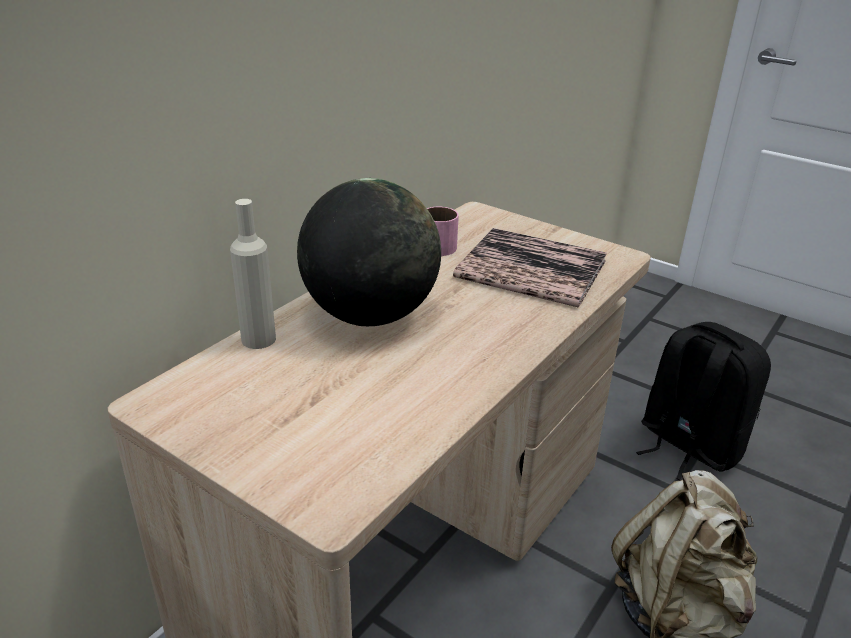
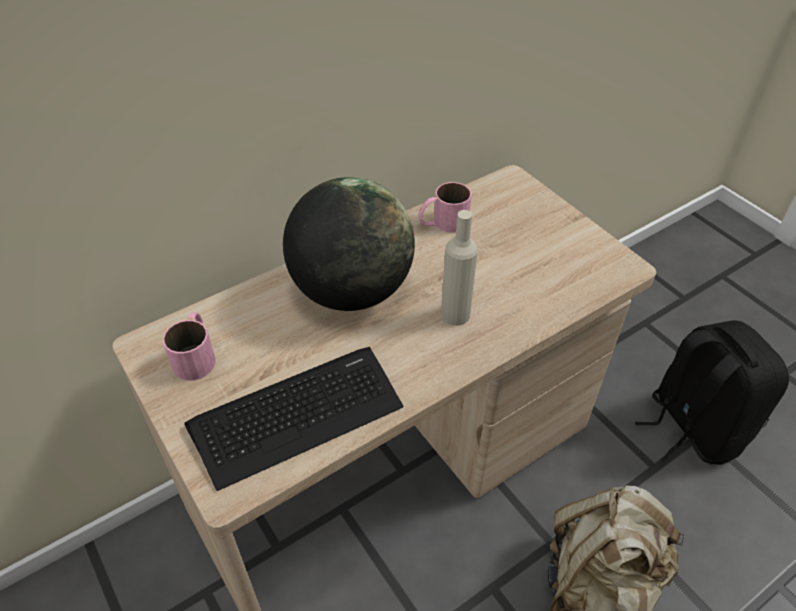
camera: 20 degrees right, 15 degrees up
(222, 398) = (196, 354): none -> pink mug
(258, 339) = (249, 297): beige bottle -> beige bottle (455, 314)
(372, 426) = (297, 414): none -> keyboard
(531, 269) = (525, 266): book -> none

